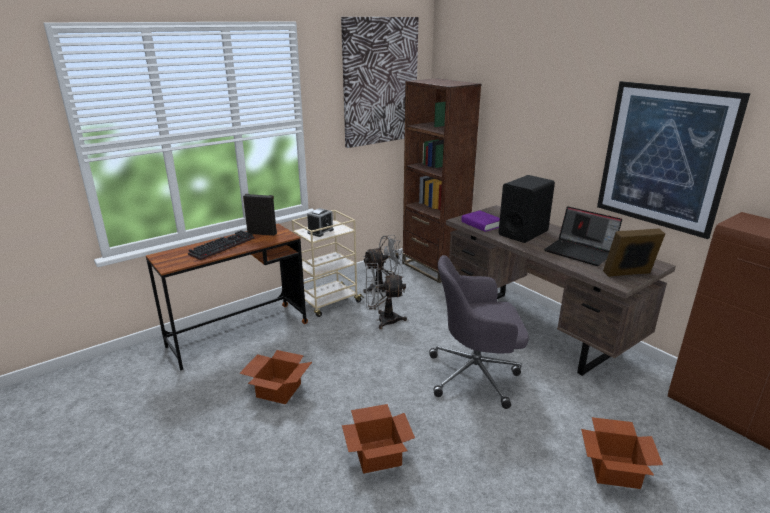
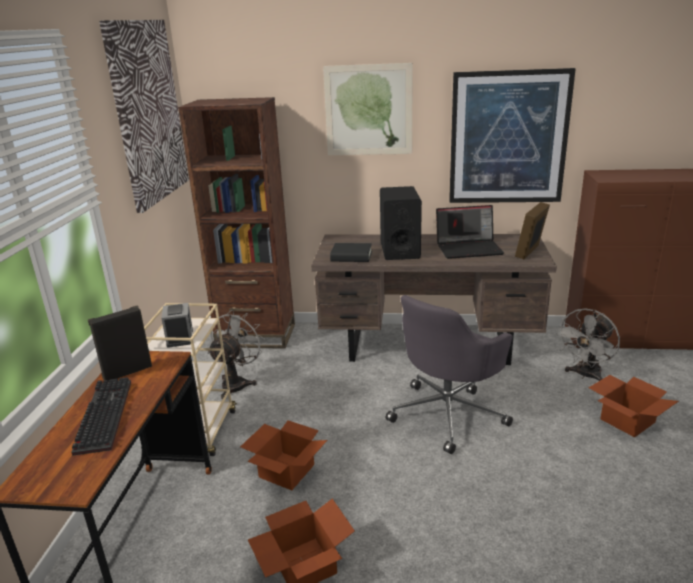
camera: 45 degrees left, 0 degrees up
(378, 454) = (493, 542): cardboard box -> cardboard box (286, 470)
(382, 320) = (290, 416): grey fan -> grey fan (585, 375)
(481, 224) = (351, 256): purple book -> black book
(546, 106) = (368, 110): none -> picture

